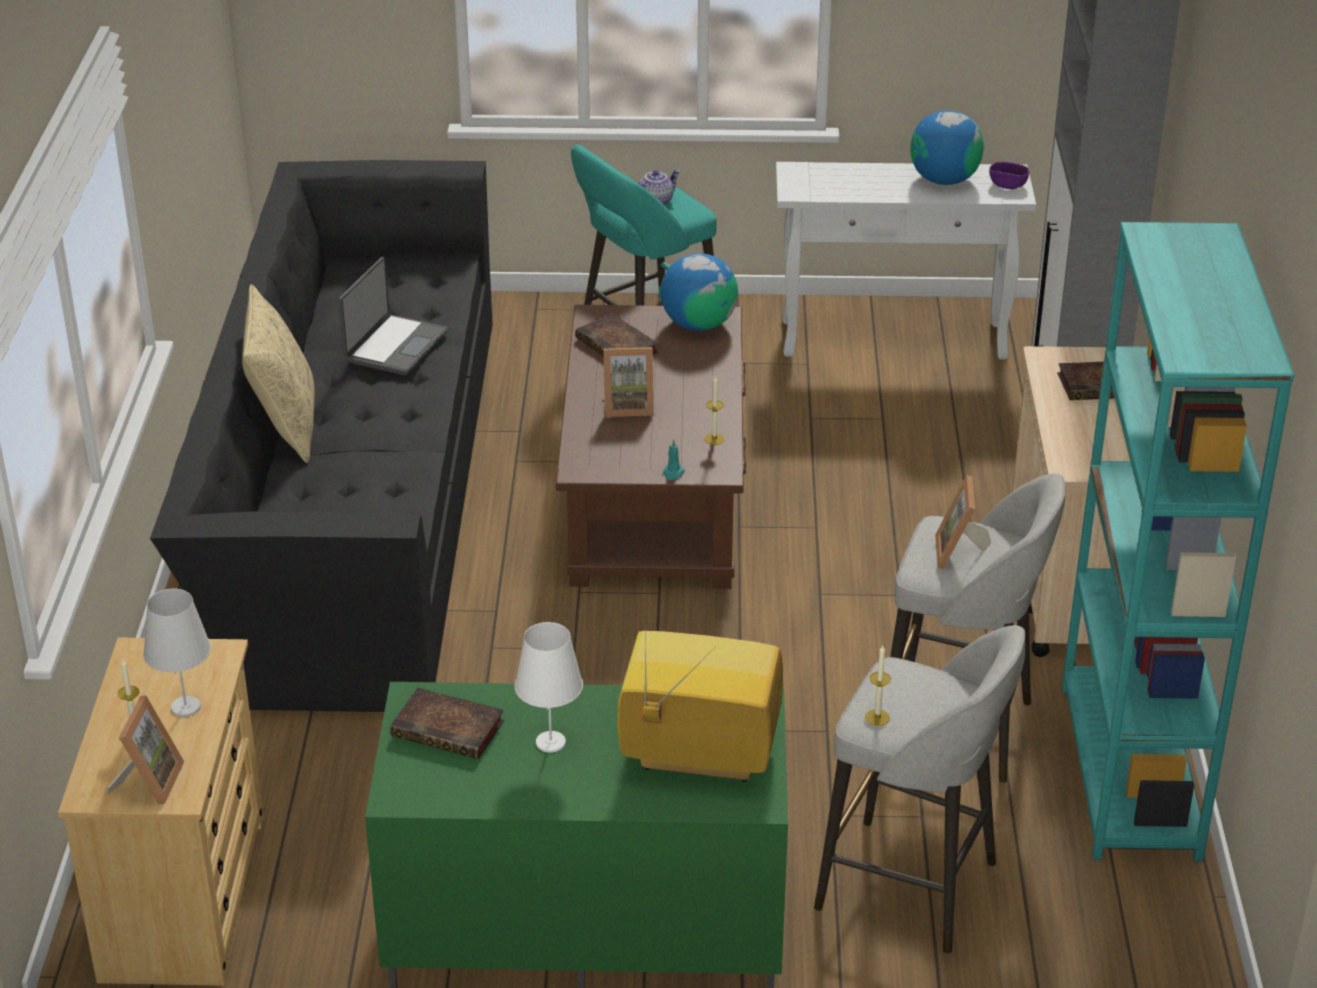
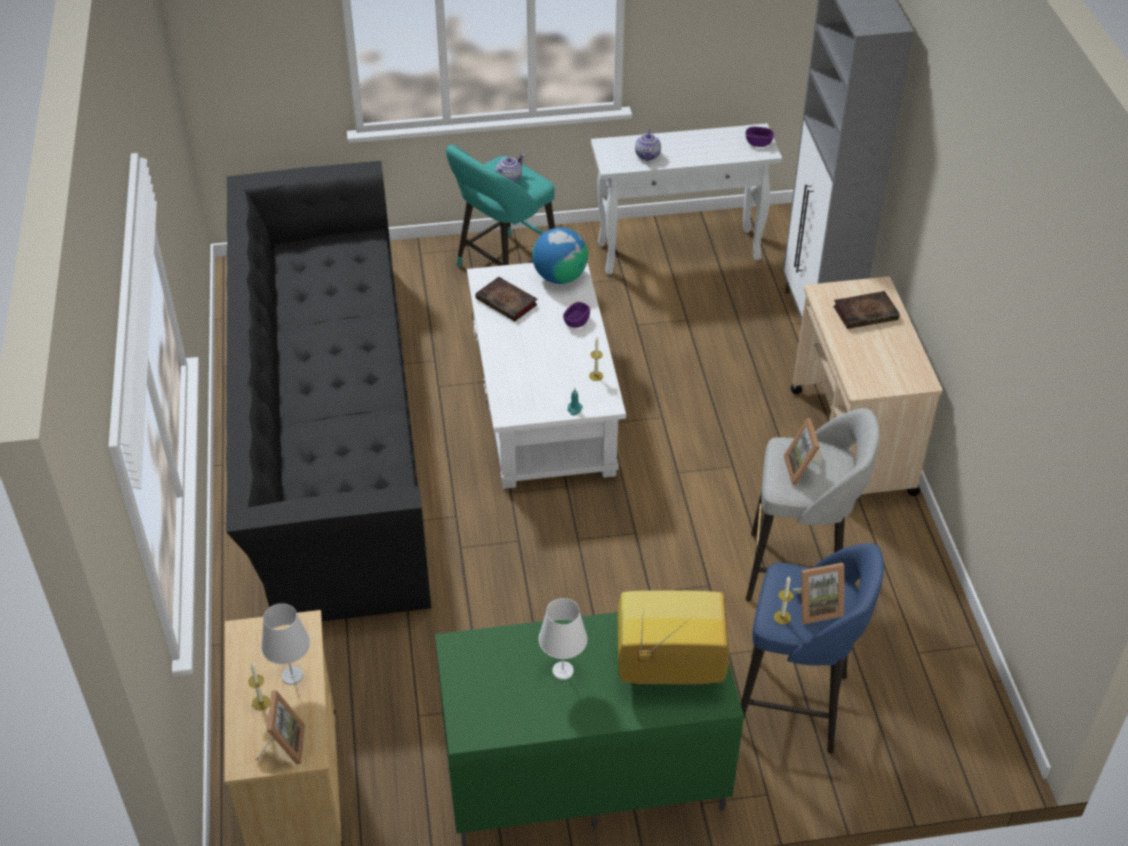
camera: 10 degrees left, 10 degrees up
(285, 427) = (282, 400): beige pillow -> none
(394, 346) = (345, 320): laptop -> none
(450, 729) = (489, 669): book -> none
(628, 406) = (528, 354): picture frame -> picture frame (817, 607)
(655, 494) = (544, 403): brown coffee table -> white coffee table
(706, 376) = (576, 321): none -> purple bowl
(849, 186) = (648, 155): none -> teapot
(912, 888) = (795, 704): grey stool -> blue stool
(944, 180) = (713, 143): globe -> none
(1129, 771) = (917, 589): turquoise bookcase -> none

